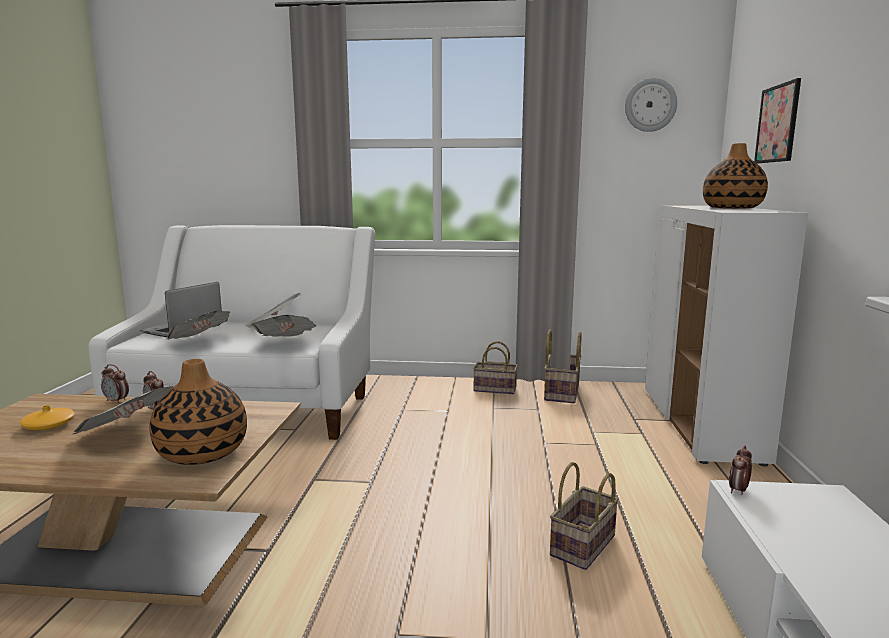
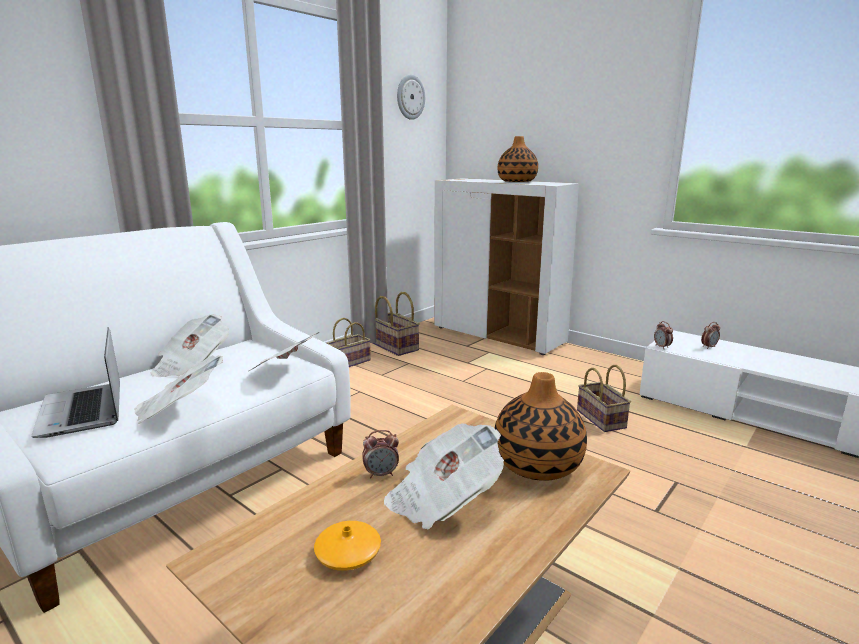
camera: 55 degrees left, 5 degrees up
(117, 401) = (312, 496): alarm clock -> alarm clock (709, 347)
(777, 124) = (527, 123): picture -> none

